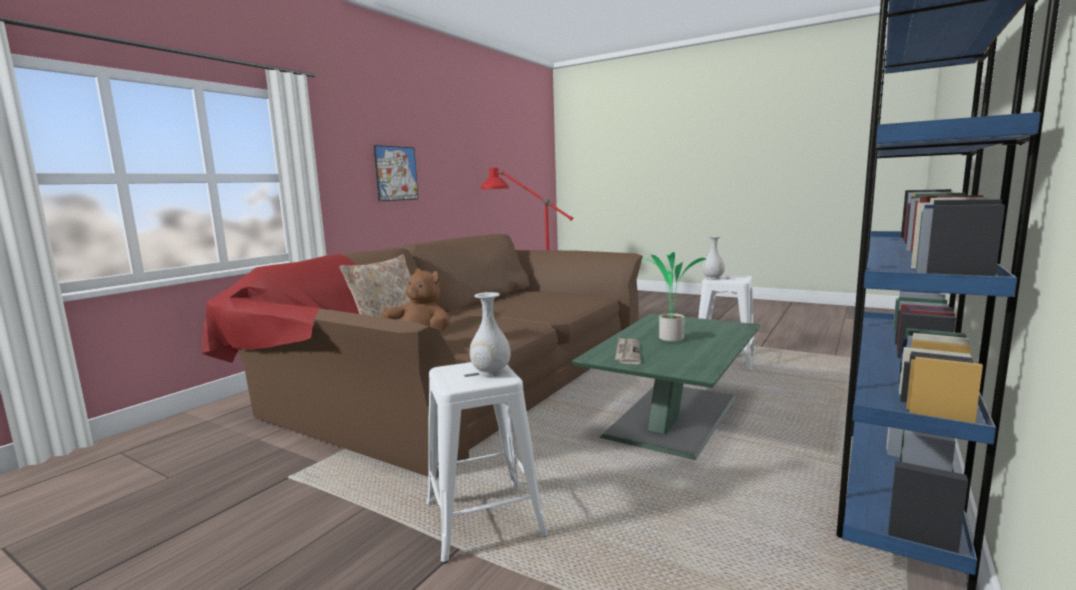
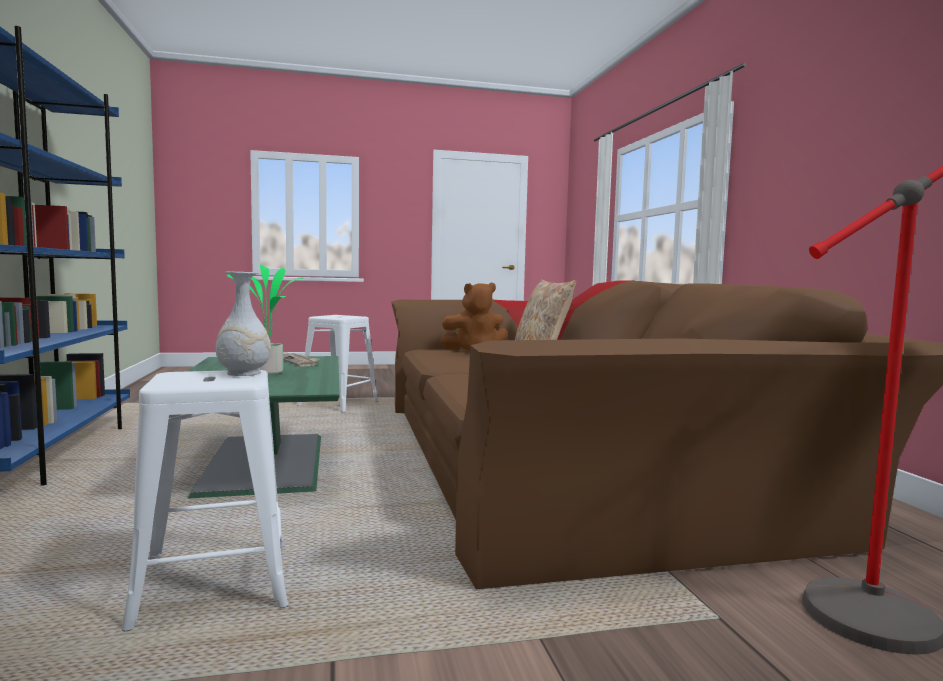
camera: 135 degrees right, 5 degrees down
(396, 173) = (873, 163): picture -> none
(491, 372) = (331, 316): white vase -> none

